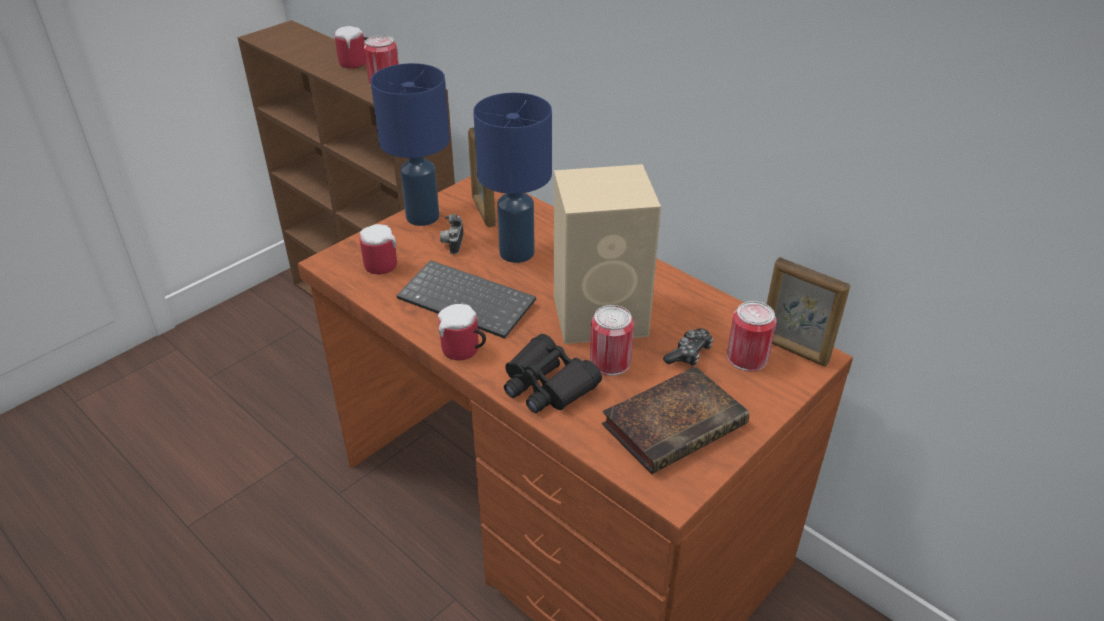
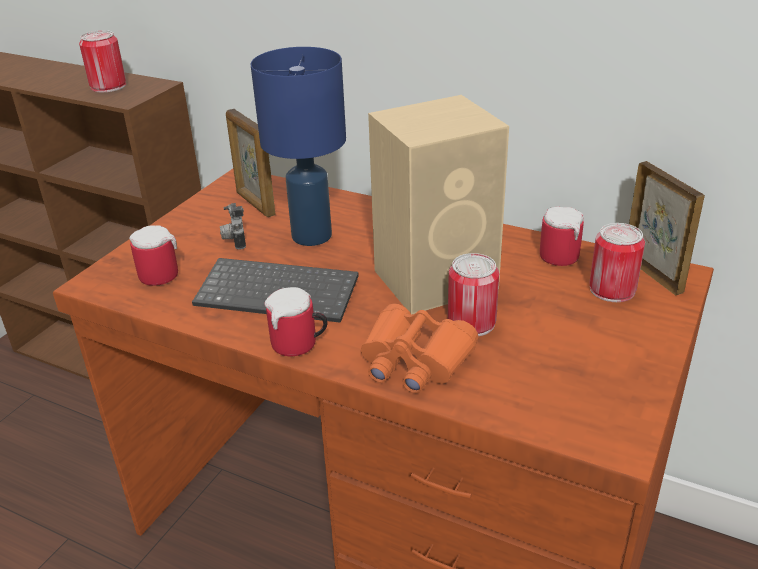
camera: 15 degrees left, 5 degrees down
(357, 63) = (67, 73): mug -> mug (564, 255)
(422, 216) = (187, 219): blue table lamp -> none
(547, 385) = (414, 361): black binoculars -> orange binoculars
(676, 423) = (578, 369): book -> none
(689, 354) = (550, 297): game controller -> none
(793, 351) = (653, 273): picture frame -> picture frame turned 135 degrees counterclockwise

